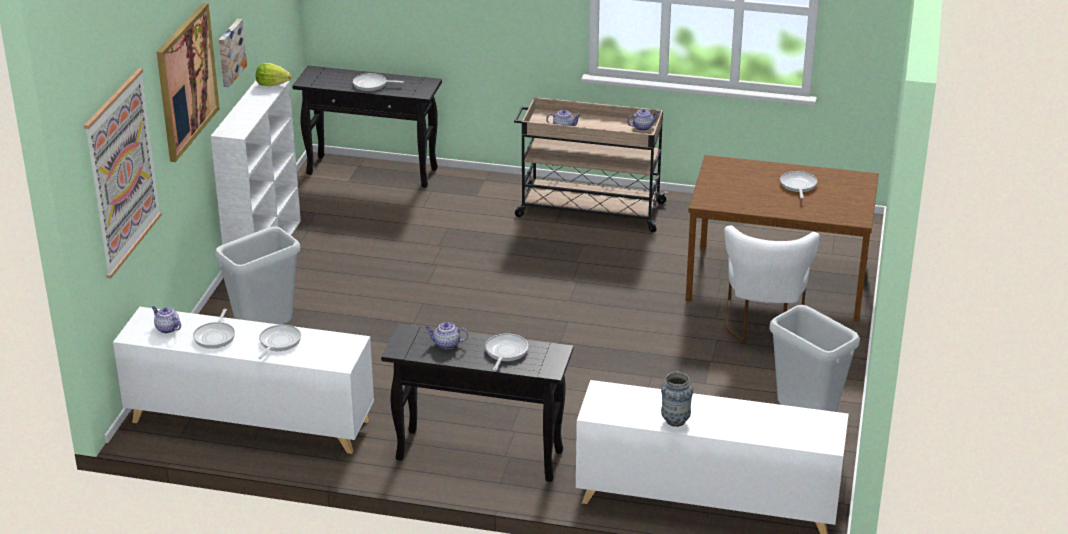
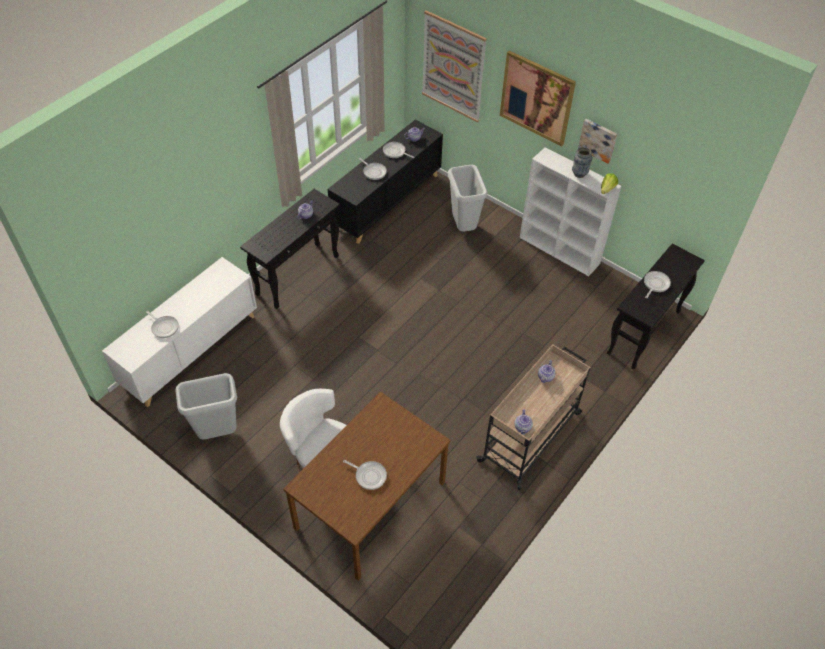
camera: 115 degrees right, 20 degrees up
(249, 421) = (387, 201): white cabinet -> black cabinet
(505, 352) = (281, 234): frying pan -> frying pan (164, 327)
(675, 421) = (188, 294): vase -> vase (579, 174)

